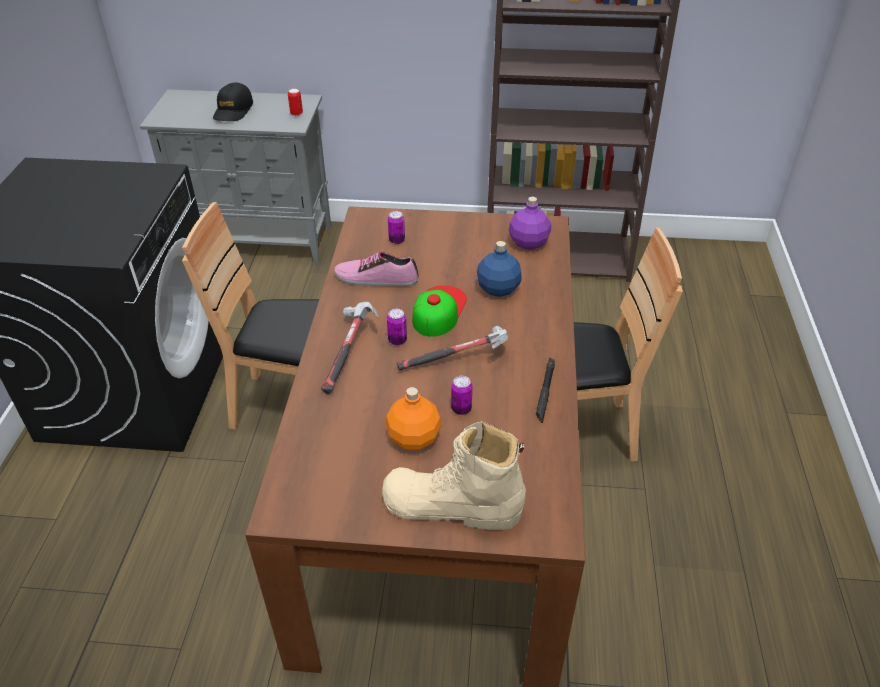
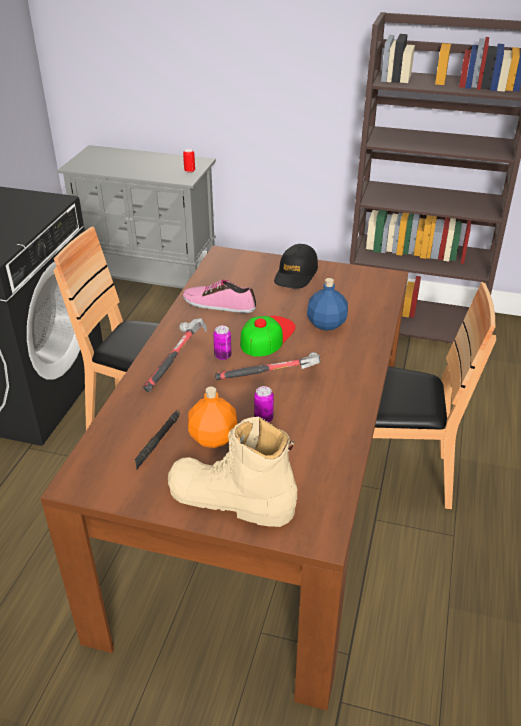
camera: 10 degrees right, 5 degrees down
(233, 110) = (137, 164): black cap -> black cap (296, 274)
(397, 240) = (246, 276): can -> none
(528, 243) = (364, 290): purple bottle -> none
(545, 392) = (346, 414): black flashlight -> black flashlight (157, 442)

